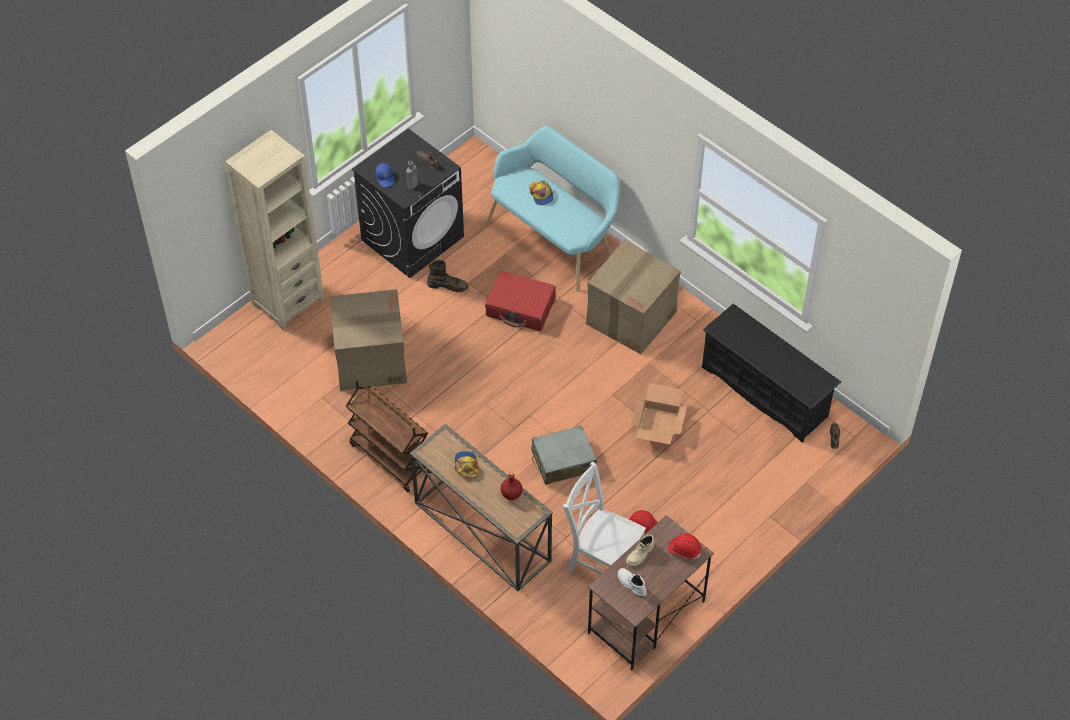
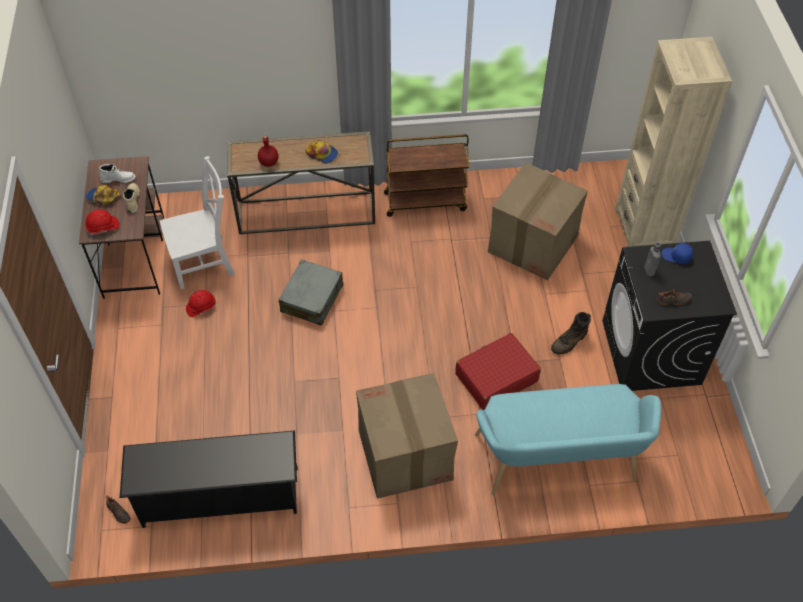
camera: 130 degrees right, 0 degrees up
(541, 194) = (583, 418): cap -> cap (103, 197)
(659, 425) = (275, 387): cardboard box -> none

